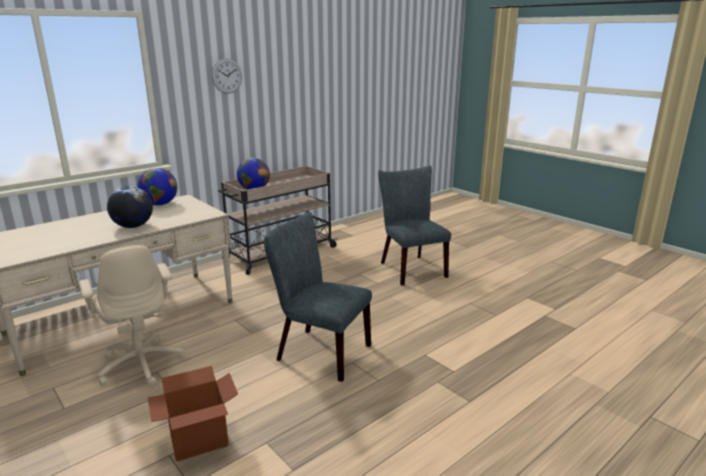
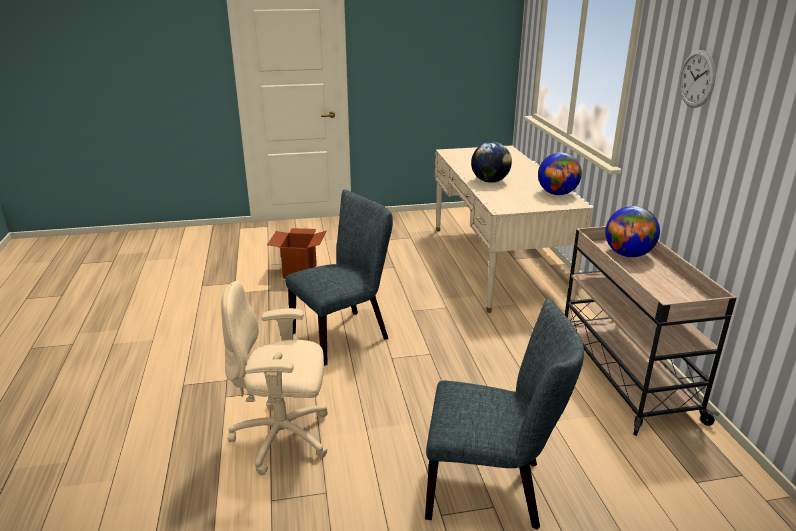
camera: 120 degrees right, 5 degrees up
(141, 363) = (411, 263): beige office chair -> beige office chair (284, 437)

